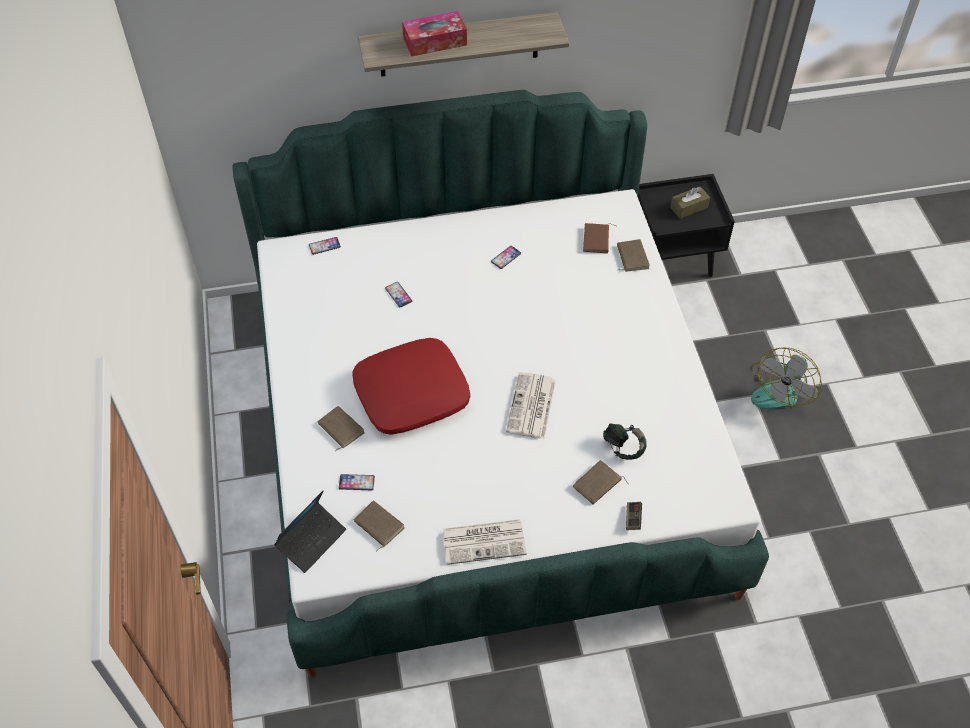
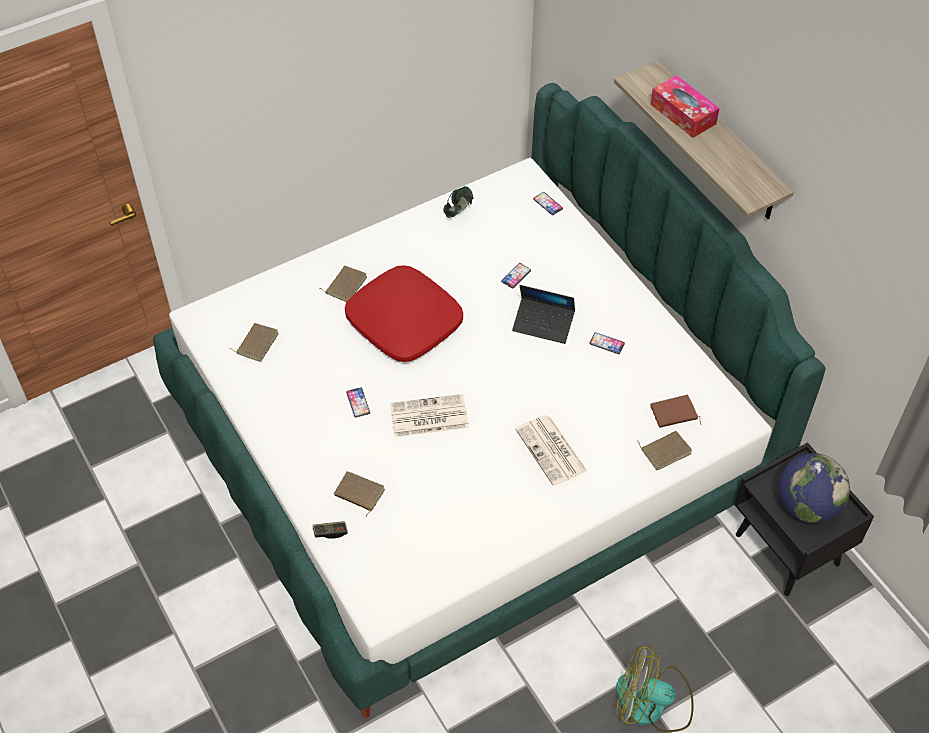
camera: 70 degrees right, 0 degrees up
(311, 540) = (228, 304): laptop -> laptop (543, 324)
(356, 482) = (294, 314): phone -> phone (358, 403)
(485, 541) = (267, 423): newspaper -> newspaper (552, 451)
(623, 448) = (409, 504): headphones -> headphones (458, 212)
(689, 207) = (806, 506): brown tissue box -> globe

